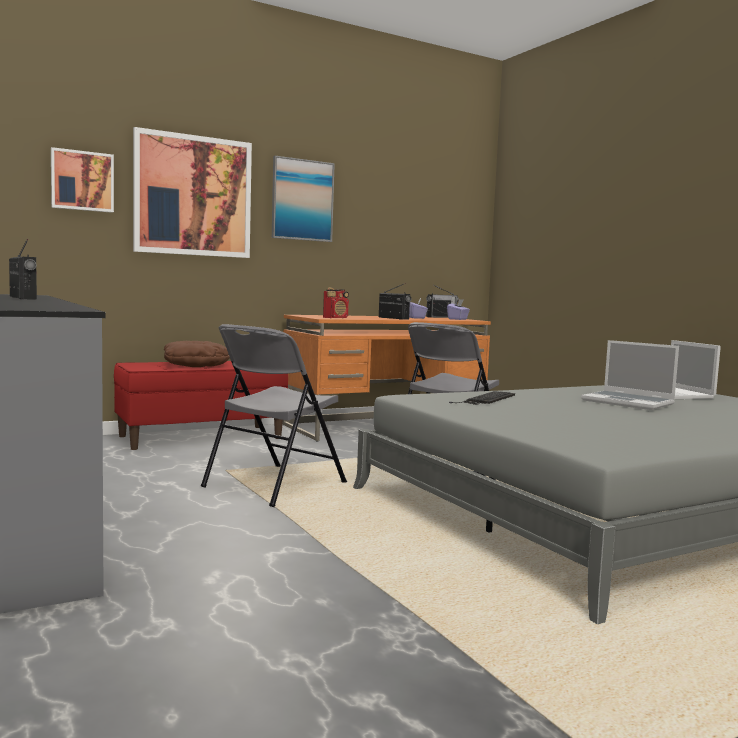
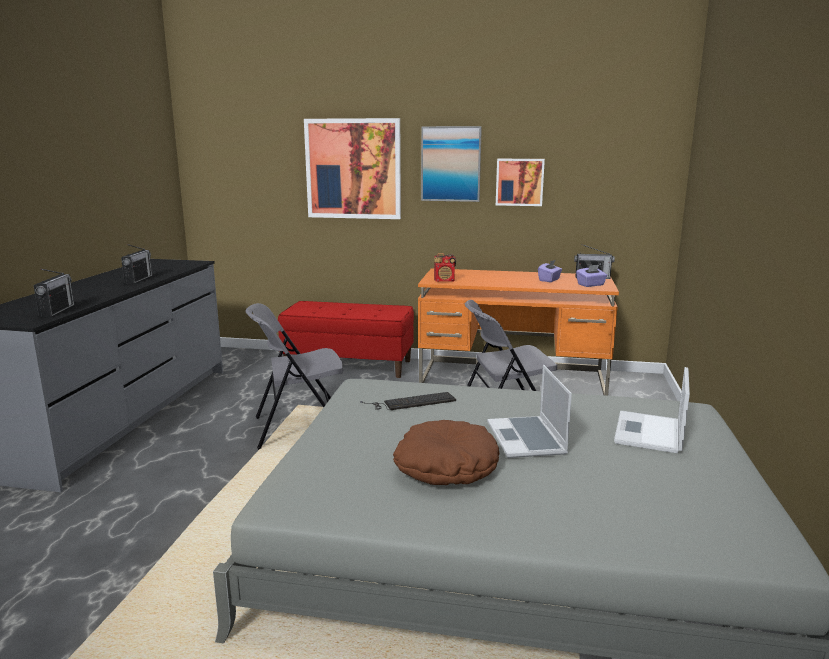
camera: 40 degrees right, 10 degrees up
(82, 181) = (272, 165): picture -> picture (519, 182)
(197, 365) = (342, 310): brown pillow -> brown pillow (448, 468)
(393, 318) = (511, 282): radio -> radio (57, 311)

